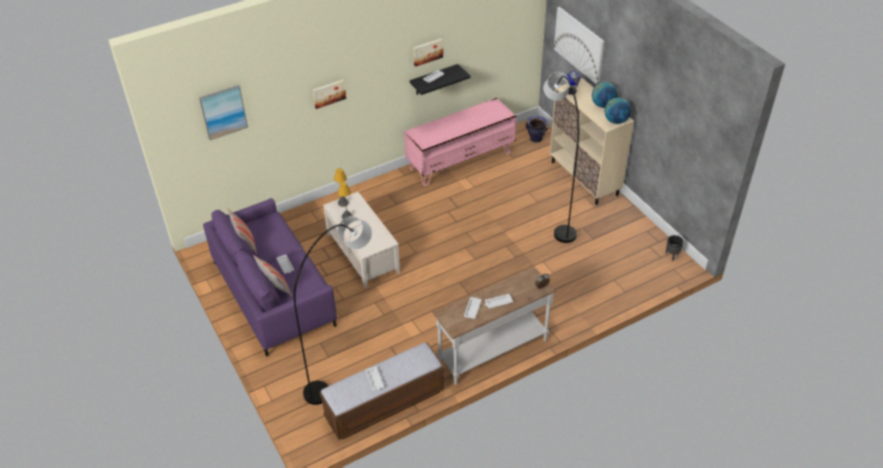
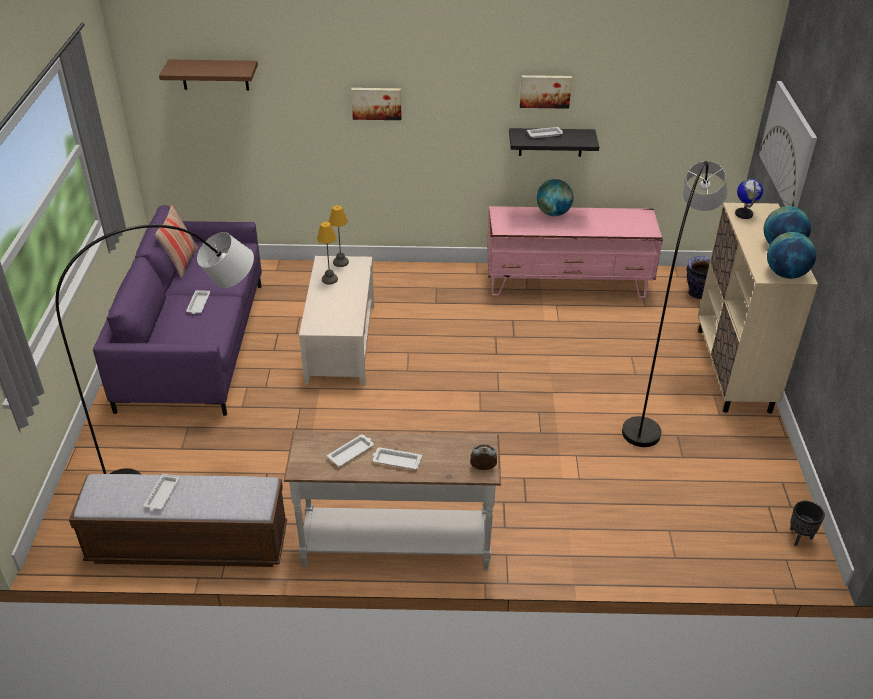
camera: 30 degrees right, 5 degrees down
(223, 112) = (214, 75): picture -> brown shelf
(275, 288) = (161, 324): pillow -> none
(445, 122) = (553, 213): none -> globe

